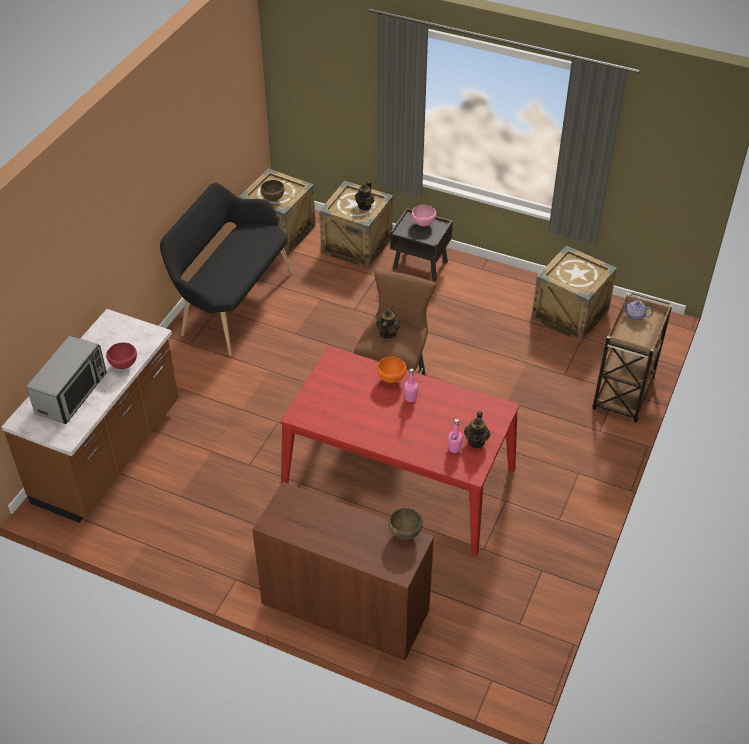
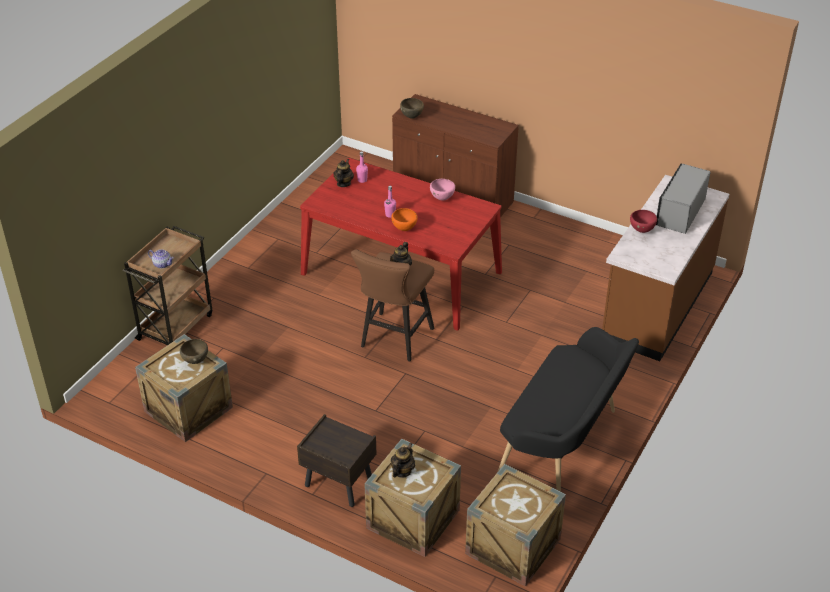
camera: 175 degrees left, 5 degrees down
(273, 199) = (519, 489): brown bowl -> brown bowl (195, 361)
(423, 224) = (334, 446): pink bowl -> pink bowl (442, 198)

